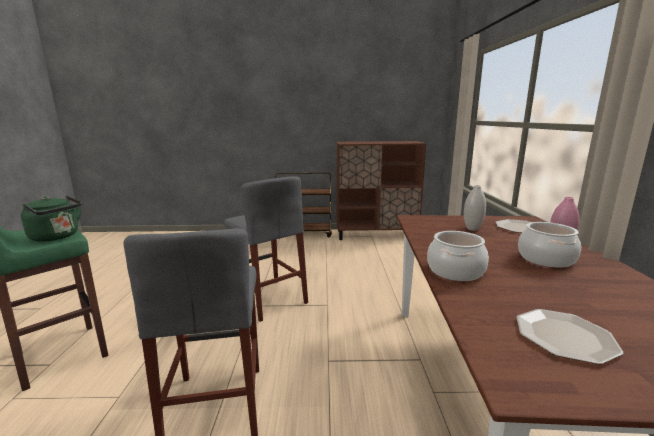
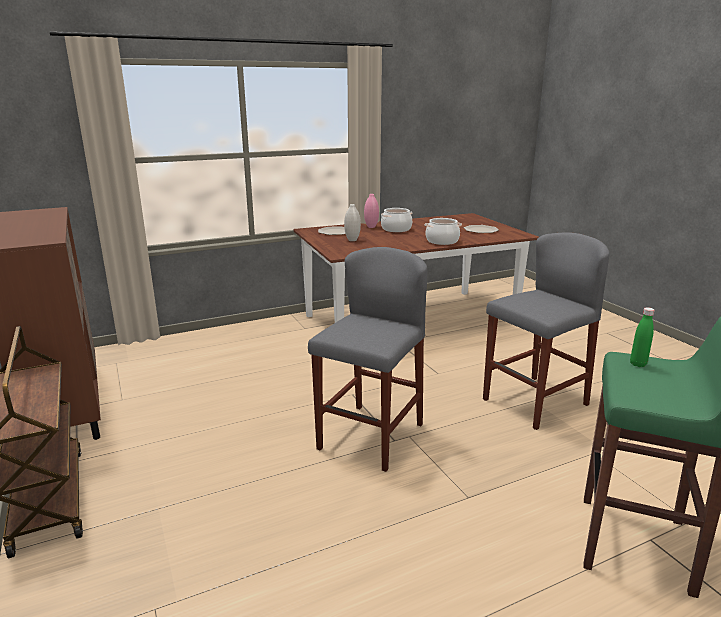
camera: 115 degrees left, 5 degrees up
(57, 237) = (638, 364): green kettle -> green bottle

